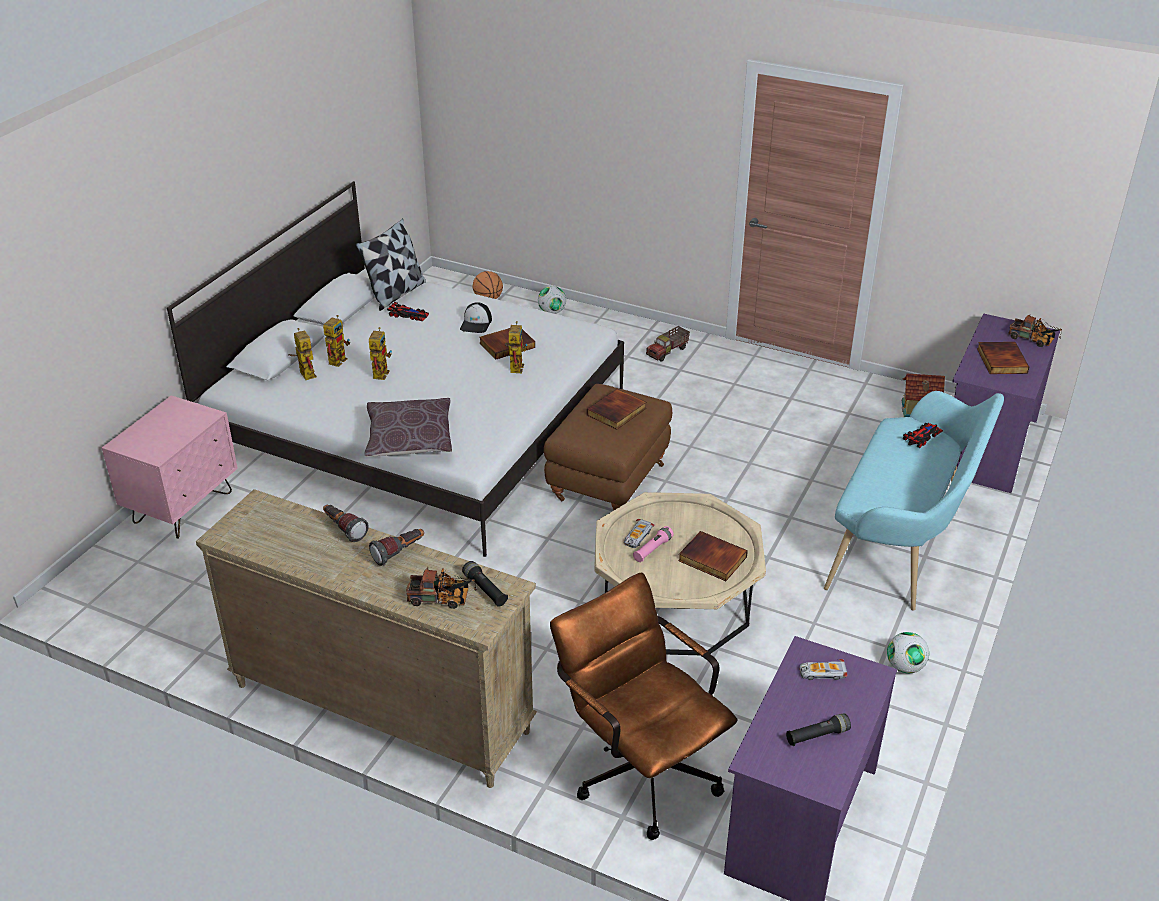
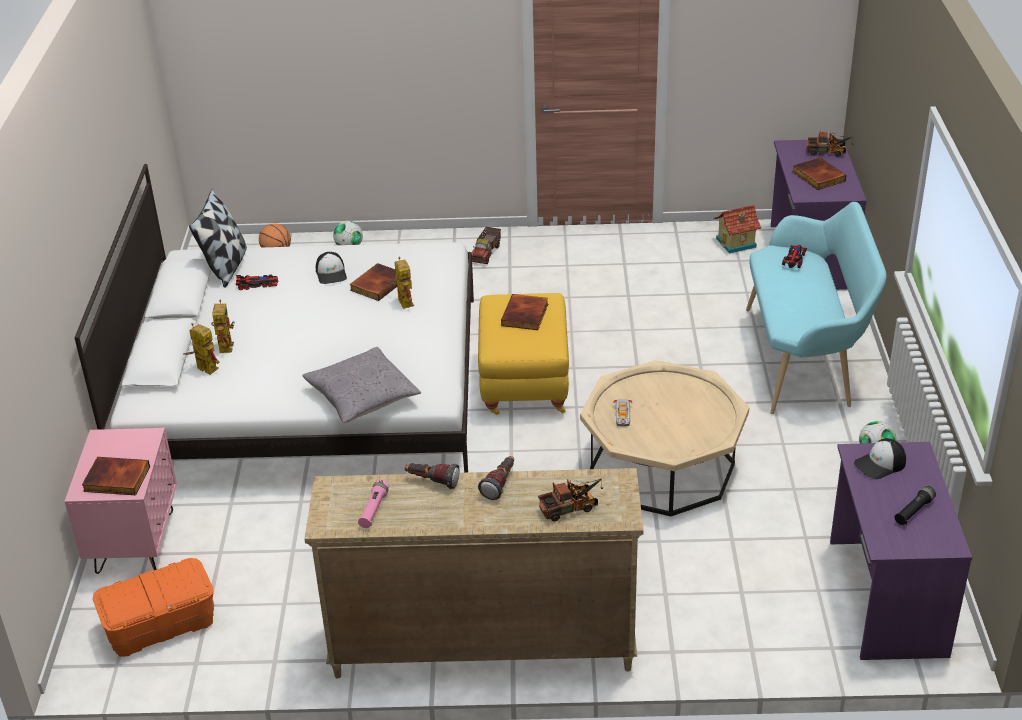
camera: 25 degrees left, 0 degrees up
(145, 585) = (160, 625): none -> orange storage box
(380, 372) = (279, 344): toy robot -> none
(409, 439) = (362, 397): brown pillow -> grey pillow
(485, 590) = (600, 488): black flashlight -> none
(607, 480) = (523, 384): brown ottoman -> yellow ottoman
(639, 768) = (736, 608): brown office chair -> none
(652, 549) = (644, 422): pink flashlight -> pink flashlight (374, 509)
(711, 559) = (697, 413): book -> book (116, 480)
(822, 673) = (880, 464): toy car -> cap

